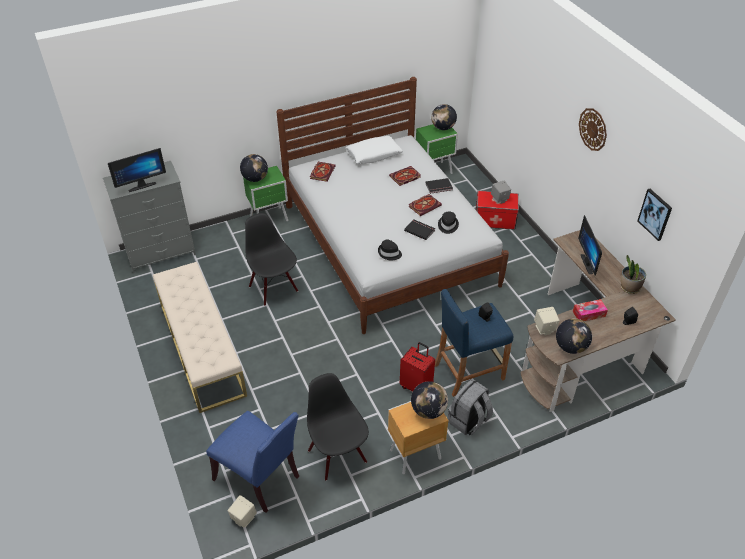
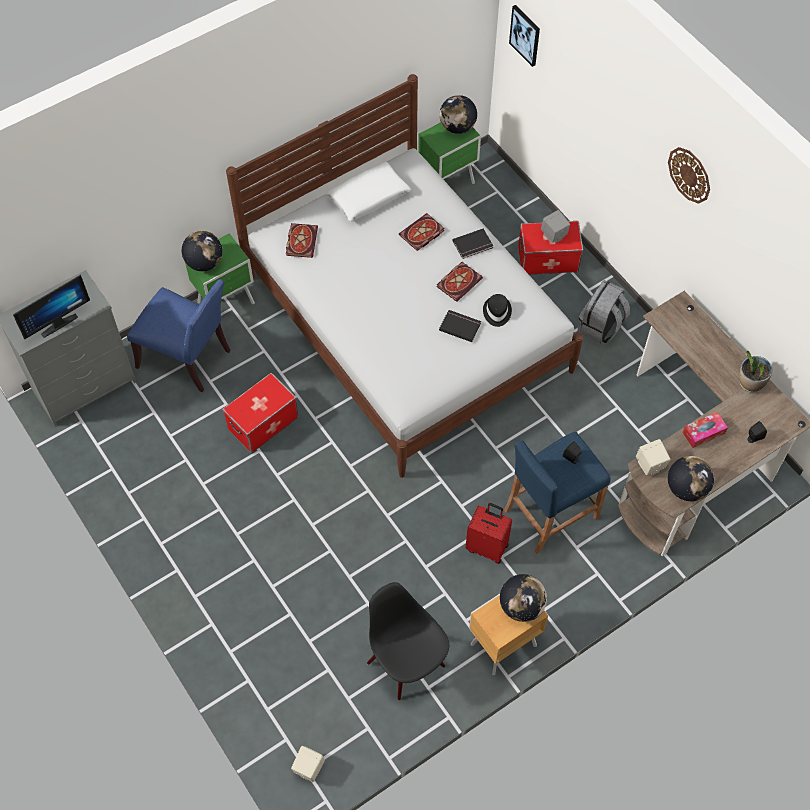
camera: 10 degrees left, 15 degrees up
(201, 348) = (188, 535): beige bench -> none
(260, 478) = (316, 711): blue chair -> blue chair (188, 358)
(274, 288) = (263, 422): black chair -> storage box
(389, 253) = (426, 372): black hat -> none
(468, 421) = (562, 586): grey backpack -> grey backpack (600, 327)
(589, 263) = (695, 351): monitor -> none
(655, 214) = (782, 299): picture -> picture (525, 35)

